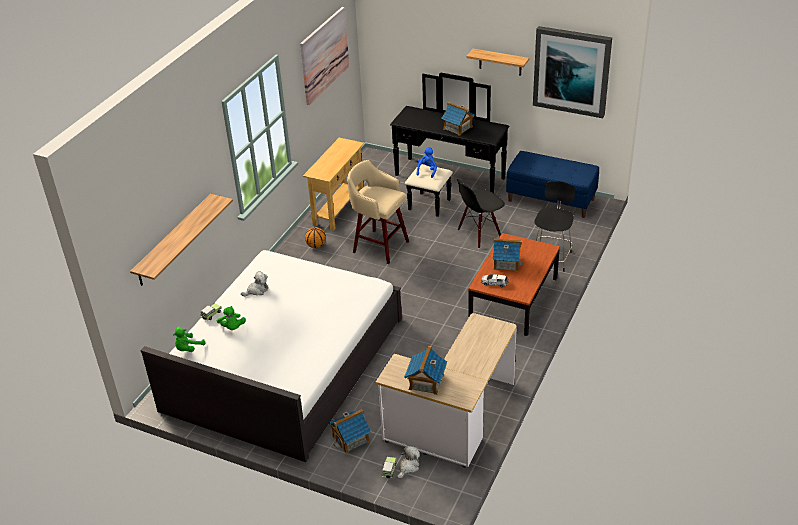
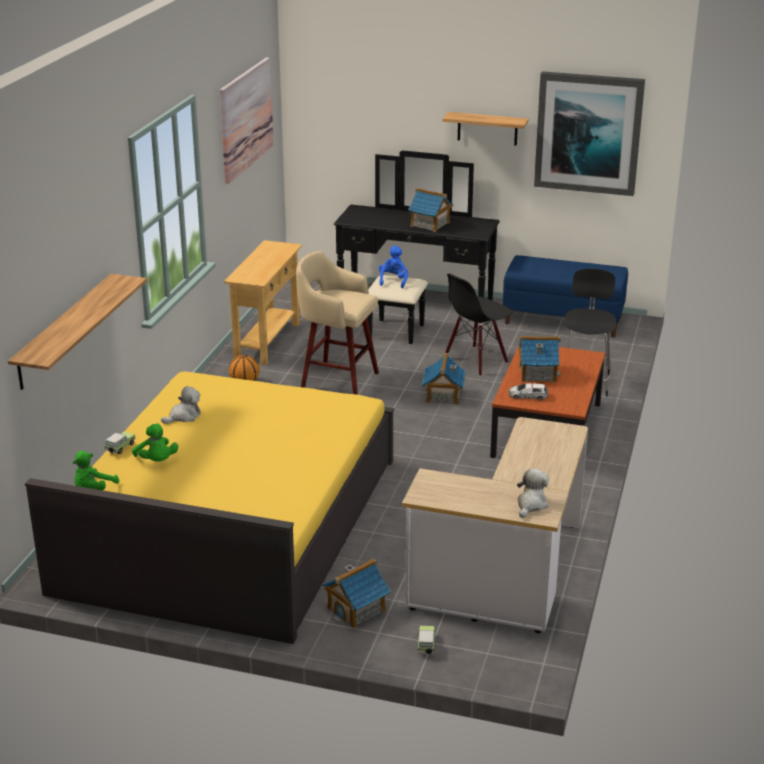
camera: 10 degrees left, 10 degrees down
(284, 363) = (230, 523): white bed -> yellow bed
(408, 467) = (454, 639): plush toy -> plush toy (531, 504)
(426, 382) = (478, 498): toy house -> toy house (443, 396)

